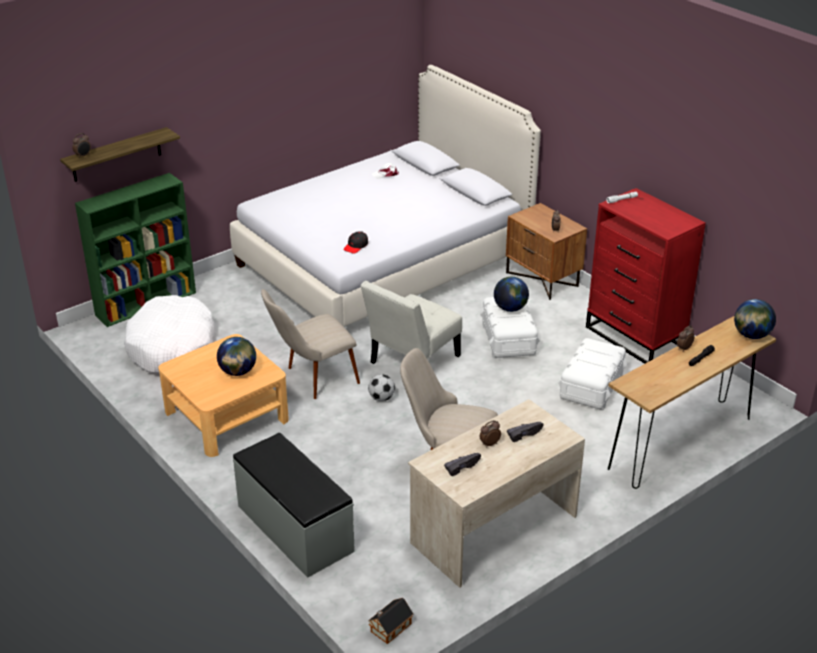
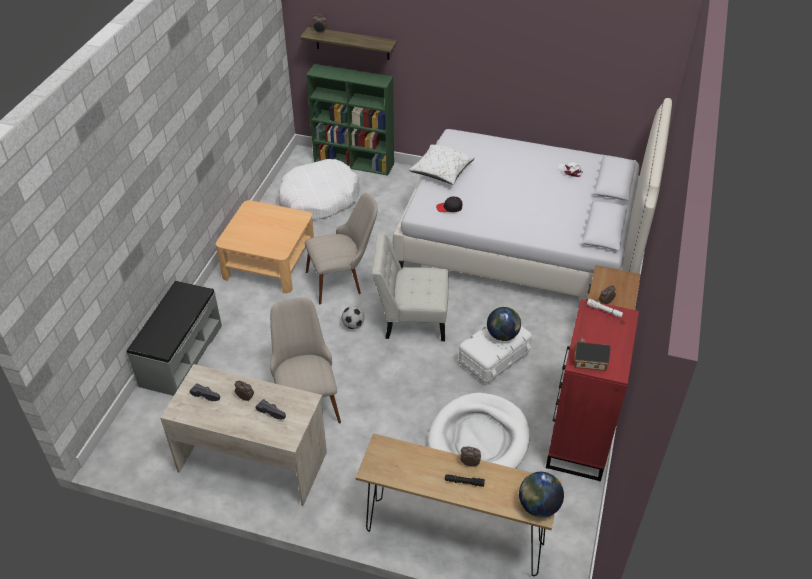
camera: 55 degrees right, 10 degrees up
(238, 372) = (269, 236): globe -> none
(301, 230) = (441, 172): none -> white pillow
(312, 379) = (343, 280): beige chair -> beige chair turned 135 degrees clockwise
(389, 628) = (114, 453): toy house -> toy house (588, 361)
(591, 387) = (479, 440): white storage box -> white dog bed

